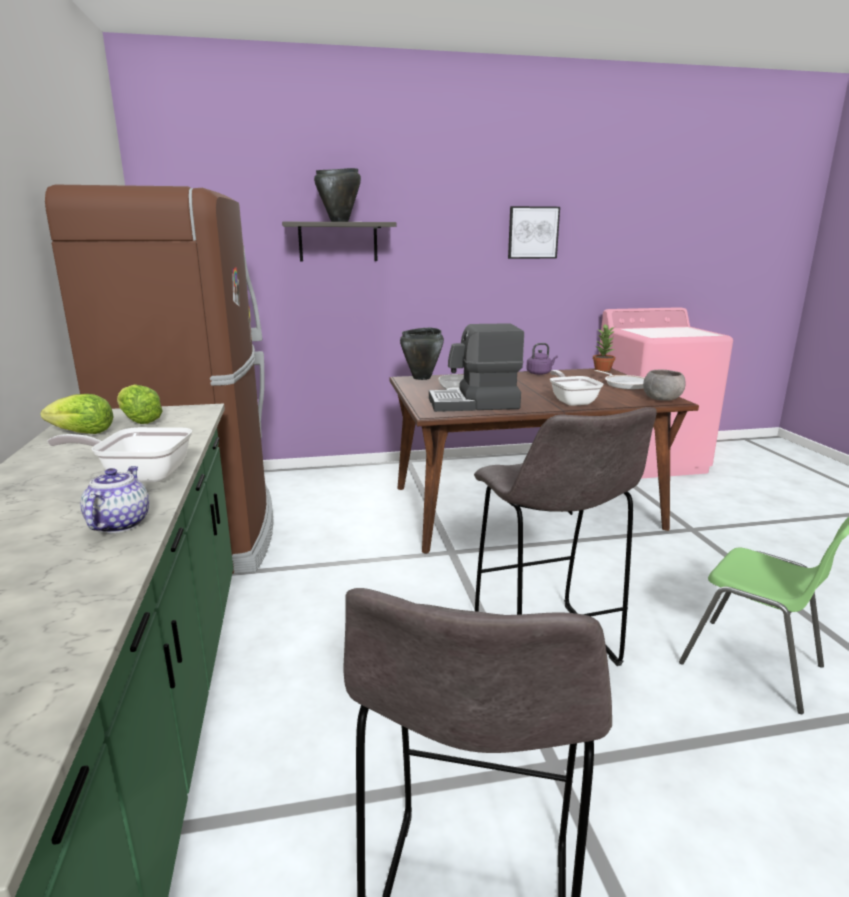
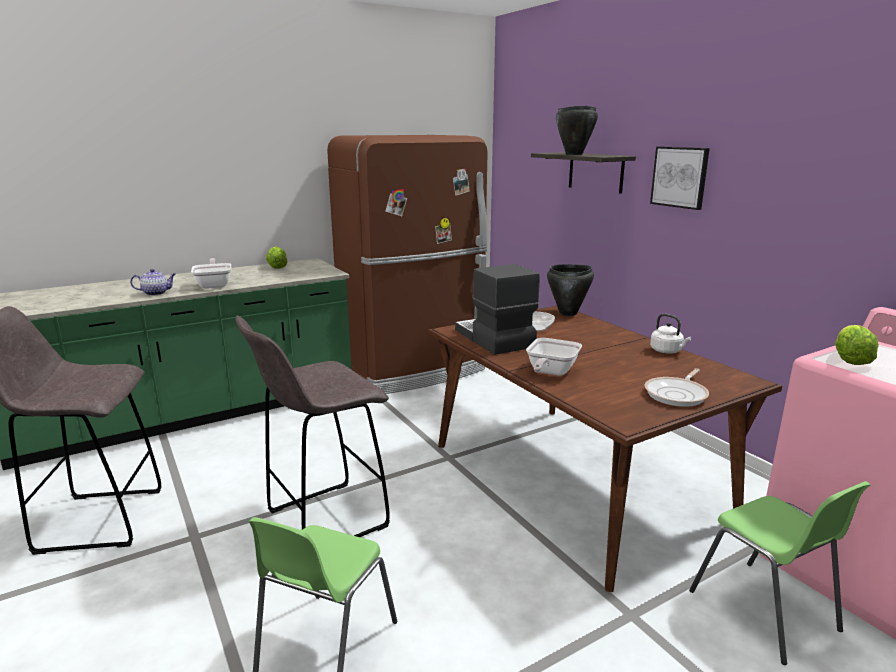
camera: 70 degrees right, 0 degrees up
(139, 421) = (302, 269): lettuce -> lettuce (850, 360)
(533, 232) = (787, 177): picture -> picture (680, 177)
(540, 373) = (667, 351): purple kettle -> white kettle
(572, 401) = (550, 372): frying pan -> frying pan turned 150 degrees clockwise
(603, 369) = (752, 380): potted plant -> none
(662, 399) = (620, 416): grey bowl -> none
(685, 493) = (764, 611): none -> green chair

